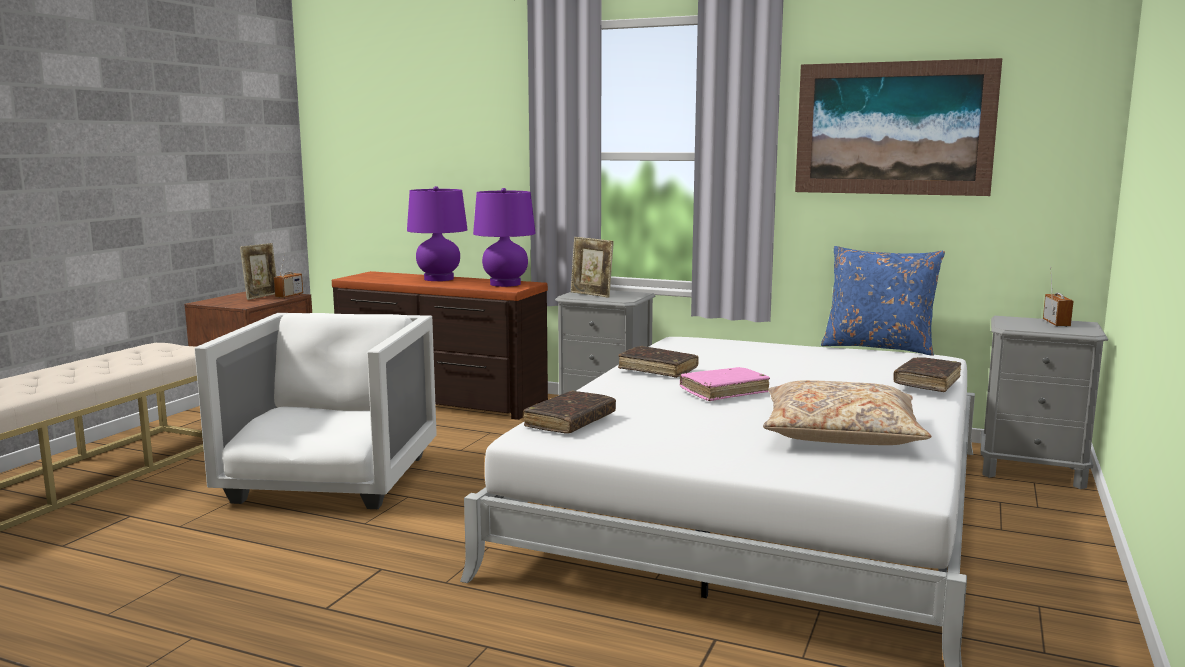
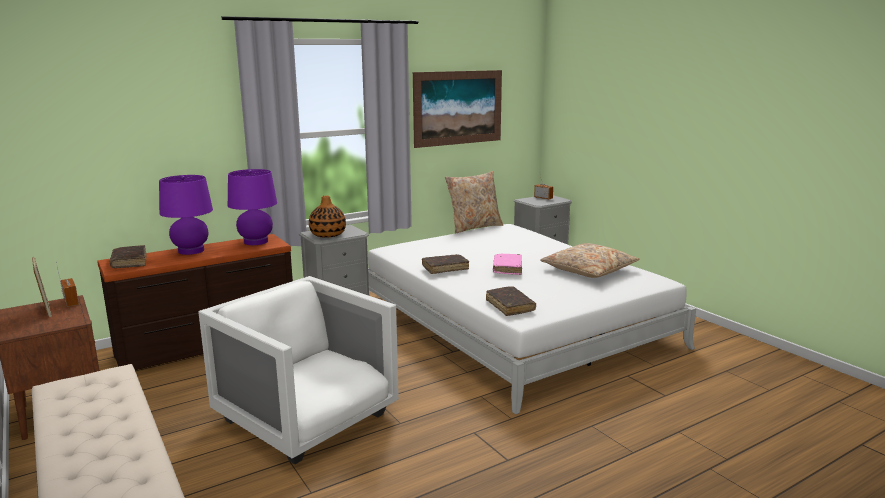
camera: 55 degrees left, 5 degrees up
(591, 295) = (328, 234): picture frame -> vase
(878, 347) = (474, 227): blue pillow -> beige pillow
(927, 382) = (544, 238): brown book -> brown book (129, 262)

